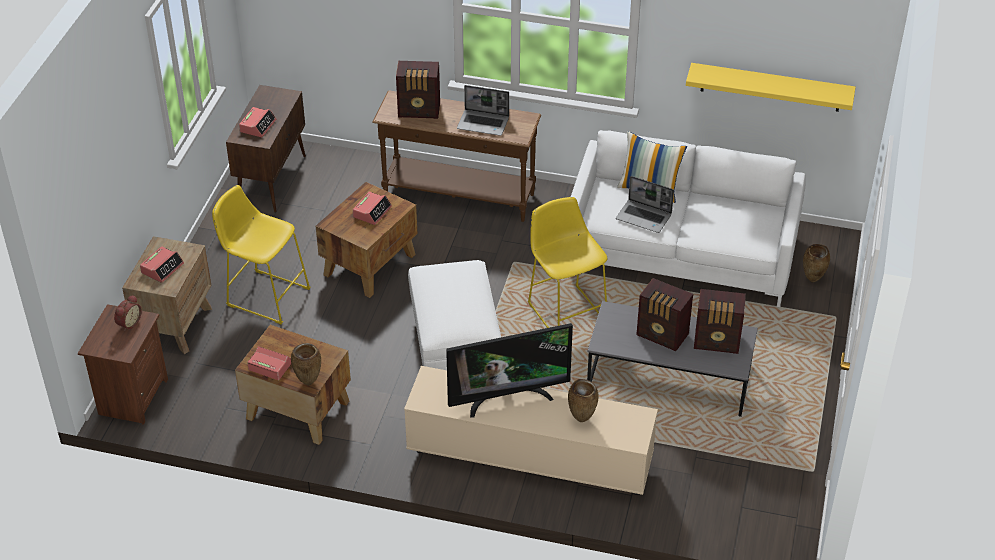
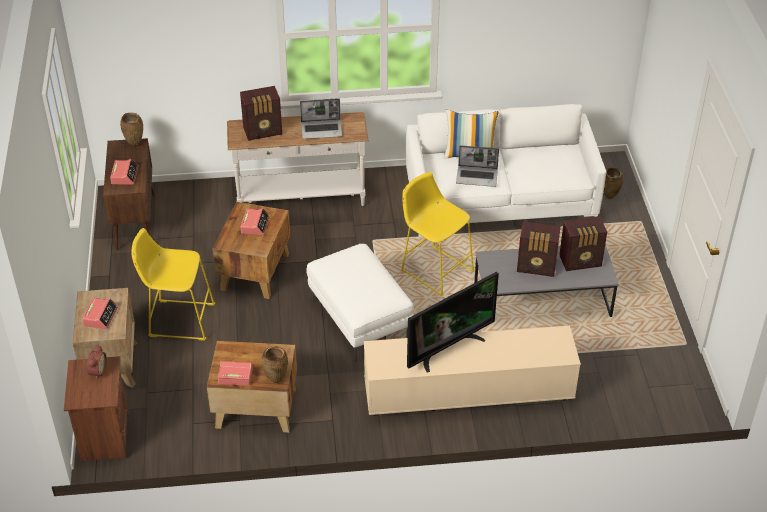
camera: 20 degrees left, 0 degrees up
(458, 197) = (301, 199): brown console table -> white console table
(582, 419) = (516, 349): brown vase -> brown vase (135, 144)
(770, 87) = (549, 49): yellow shelf -> none

